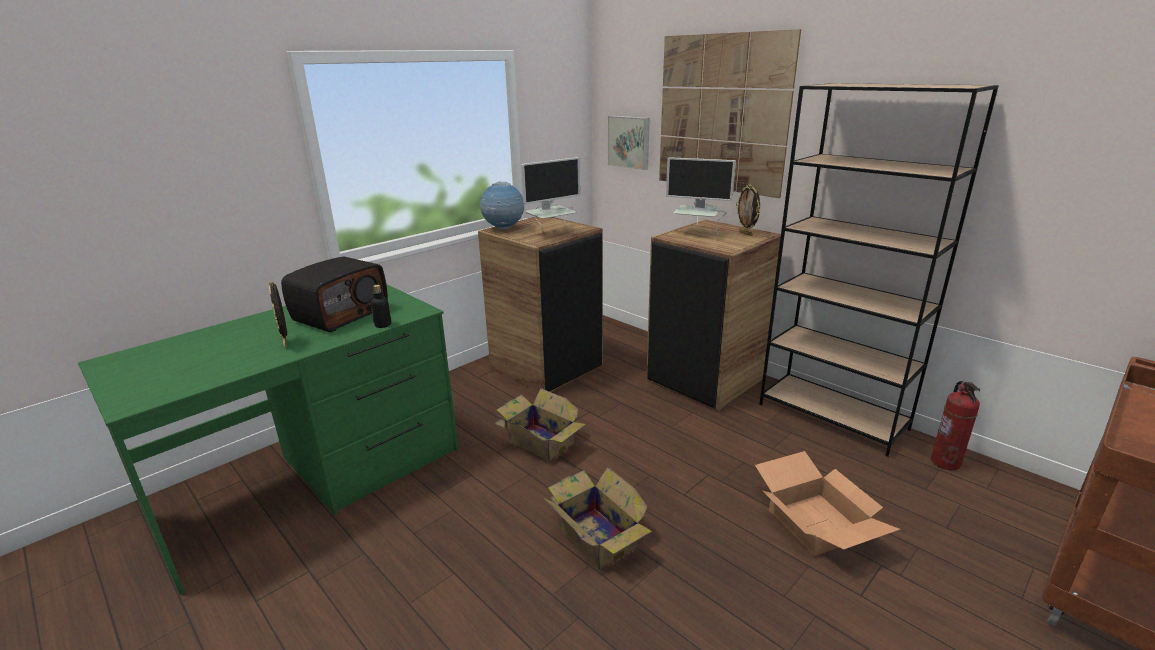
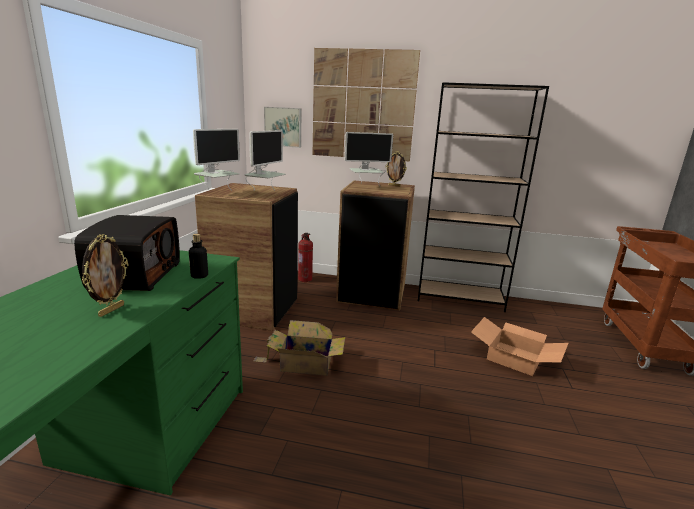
camera: 35 degrees left, 5 degrees down
(286, 344) = (111, 310): picture frame -> picture frame turned 105 degrees counterclockwise
(504, 229) = (218, 193): globe -> monitor
(595, 535) = (412, 414): cardboard box -> none
(946, 462) = (530, 308): fire extinguisher -> fire extinguisher (305, 279)

